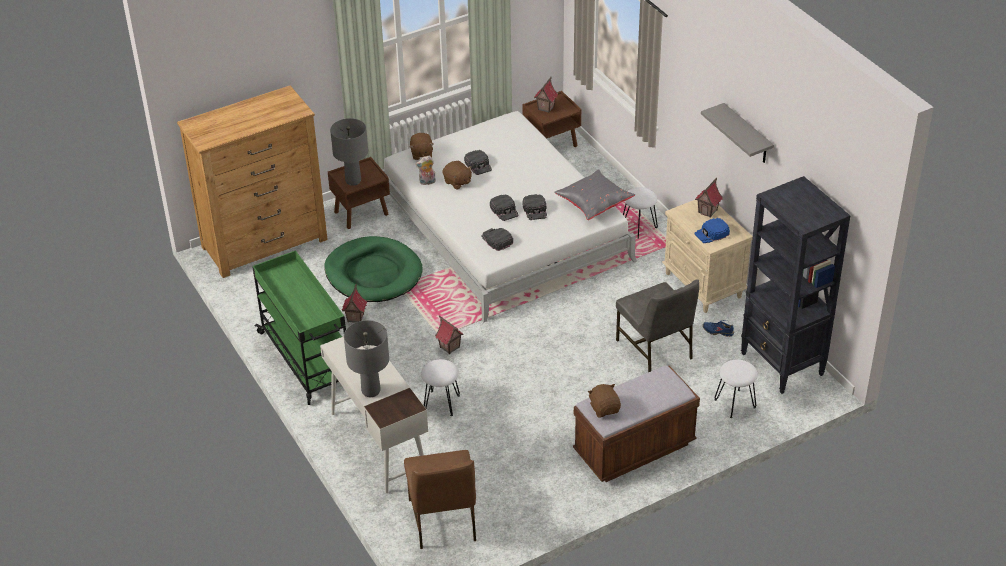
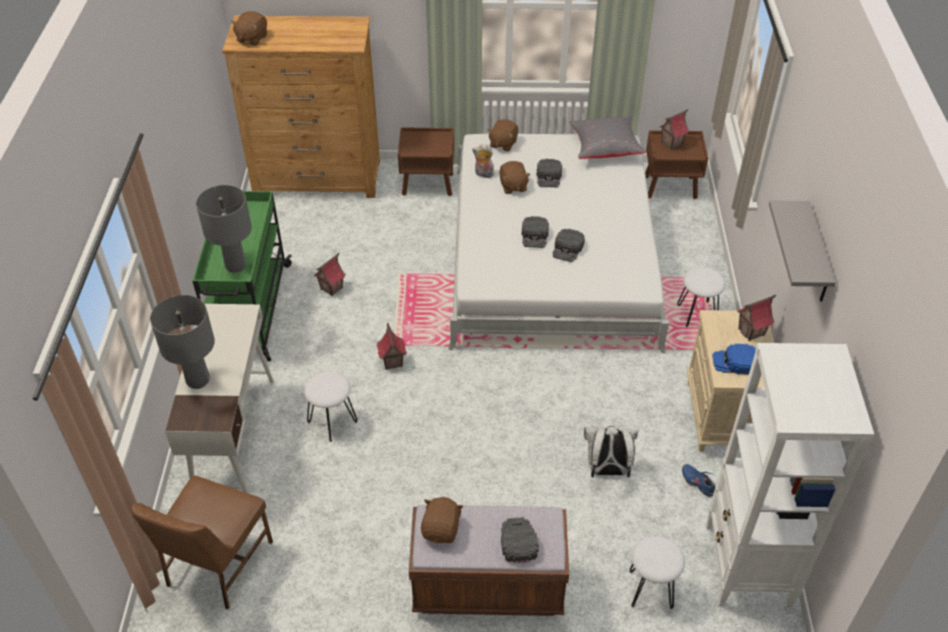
camera: 30 degrees right, 5 degrees up
(213, 134) = (251, 38): none -> brown plush toy
(353, 181) = (417, 146): grey table lamp -> grey table lamp (235, 266)
(373, 273) = (387, 250): green dog bed -> none
(496, 240) = (500, 265): black cap -> black cap (518, 541)
(593, 204) = (638, 267): grey pillow -> grey pillow (605, 148)
(655, 350) = (607, 470): grey chair -> white backpack
(782, 365) = (747, 566): black bookcase -> white bookcase

